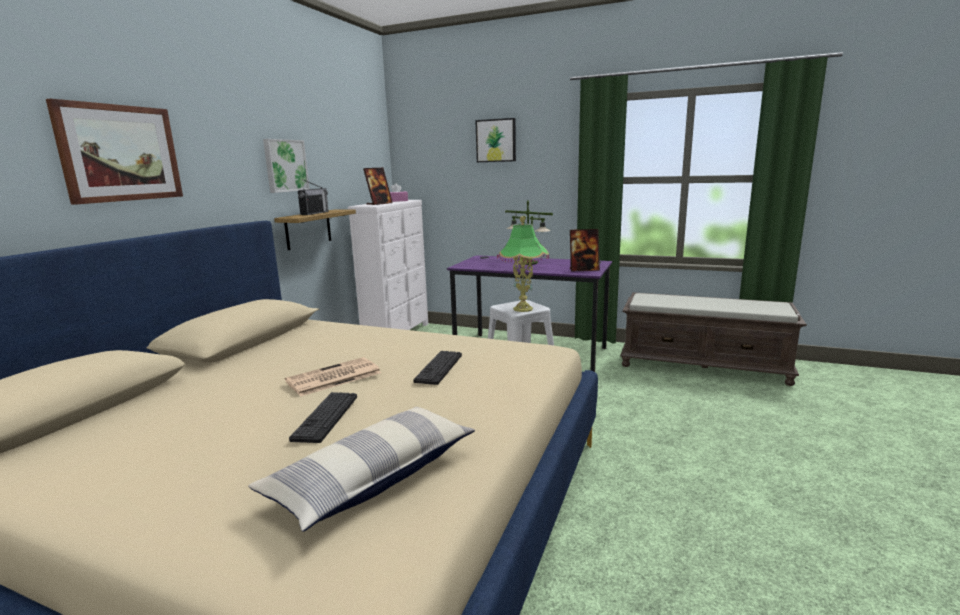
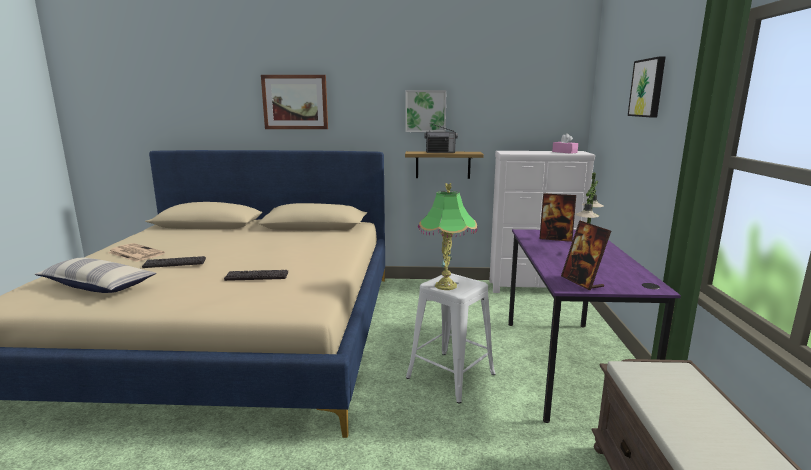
camera: 70 degrees right, 0 degrees up
(333, 378) = (239, 254): newspaper -> newspaper (135, 253)
(379, 204) = (526, 152): picture frame -> picture frame (555, 238)

